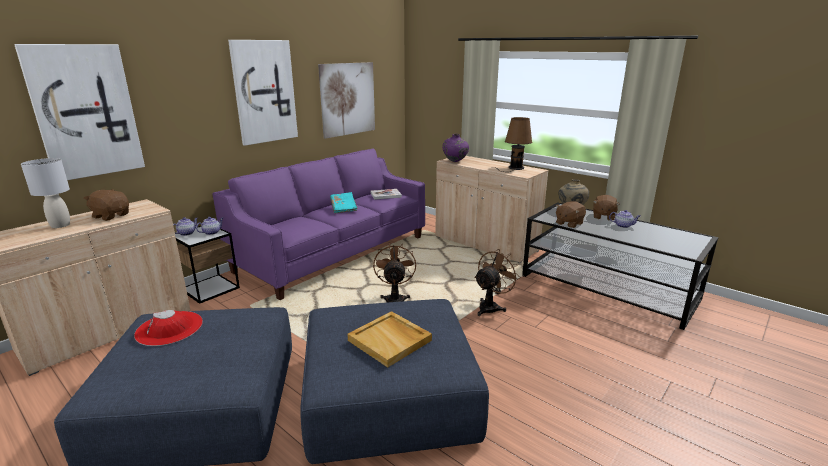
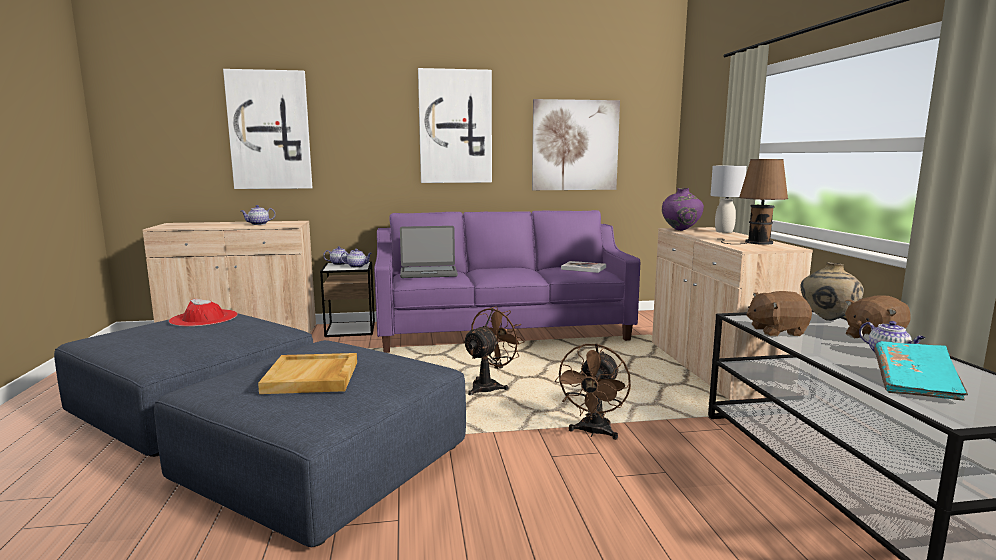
camera: 40 degrees right, 10 degrees down
(60, 225) = (219, 224): grey table lamp -> grey table lamp (724, 231)
(111, 216) = (258, 224): brown plush toy -> teapot
(292, 225) = (428, 273): none -> laptop
(343, 208) = (509, 270): turquoise book -> turquoise book (915, 384)
(491, 307) = (593, 432): brown fan -> brown fan turned 120 degrees clockwise

